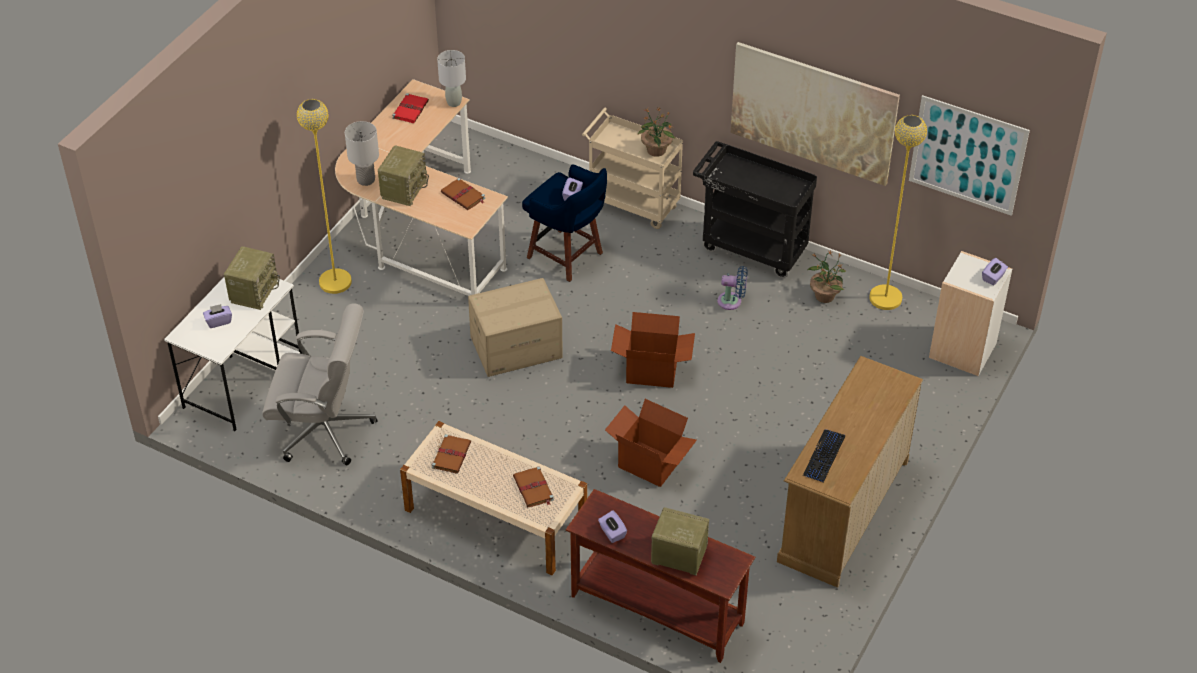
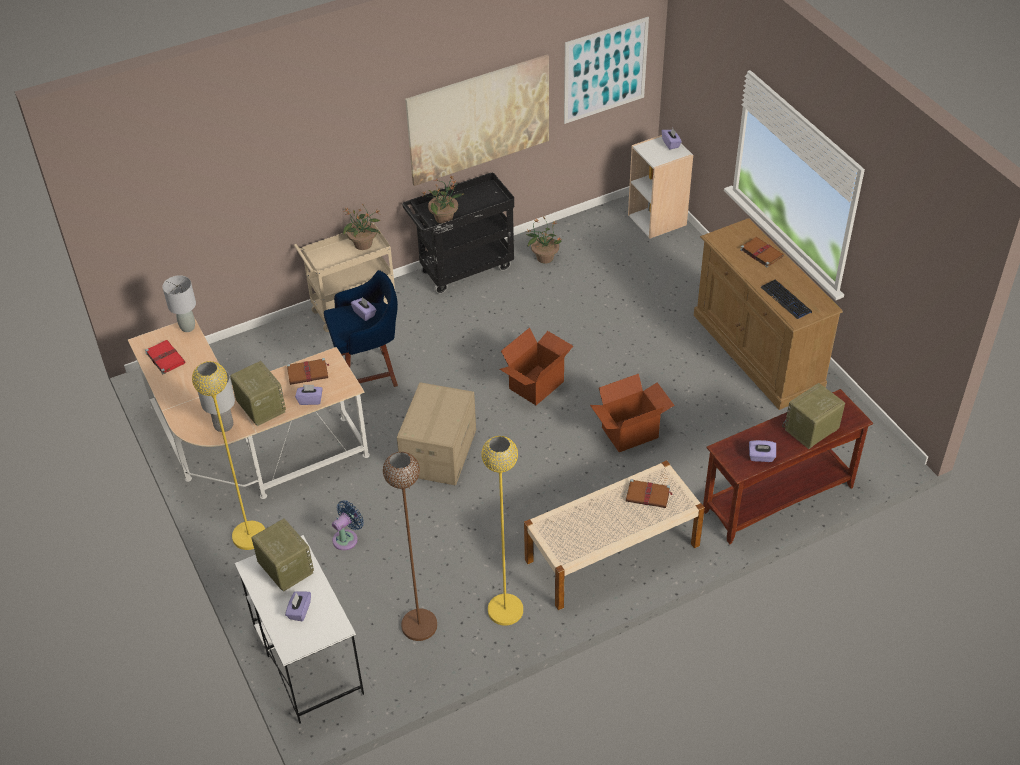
camera: 55 degrees left, 0 degrees up
(324, 430) = (419, 625): grey office chair -> brown floor lamp
(434, 213) = (310, 400): none -> purple tissue box
(451, 455) = (570, 530): brown book -> brown book (761, 253)
(731, 179) = (444, 218): none -> potted plant
(732, 301) = (505, 307): blue fan -> blue fan (347, 538)
(885, 298) = (575, 230): yellow floor lamp -> yellow floor lamp (505, 610)

